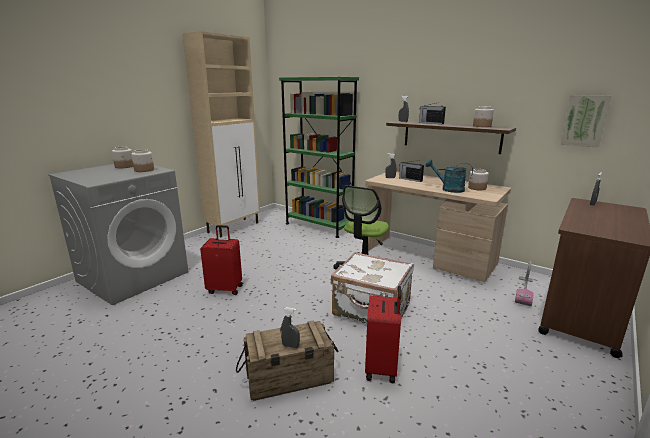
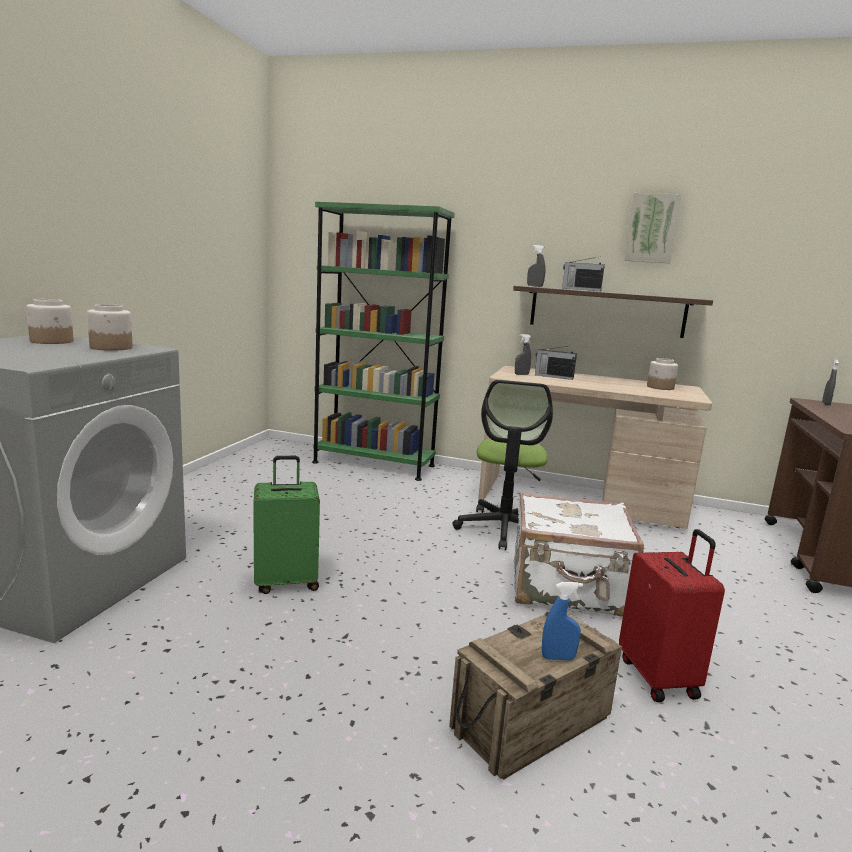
camera: 20 degrees left, 5 degrees down
(225, 289) = (286, 582): red suitcase -> green suitcase
(234, 227) = (219, 473): beige cabinet -> none
(290, 346) = (558, 658): grey spray bottle -> blue spray bottle
(448, 189) = (626, 389): turquoise watering can -> none
(481, 126) = (661, 295): jar -> none
(524, 291) = (741, 537): vacuum cleaner -> none
(584, 120) = (800, 291): picture -> picture (651, 228)

